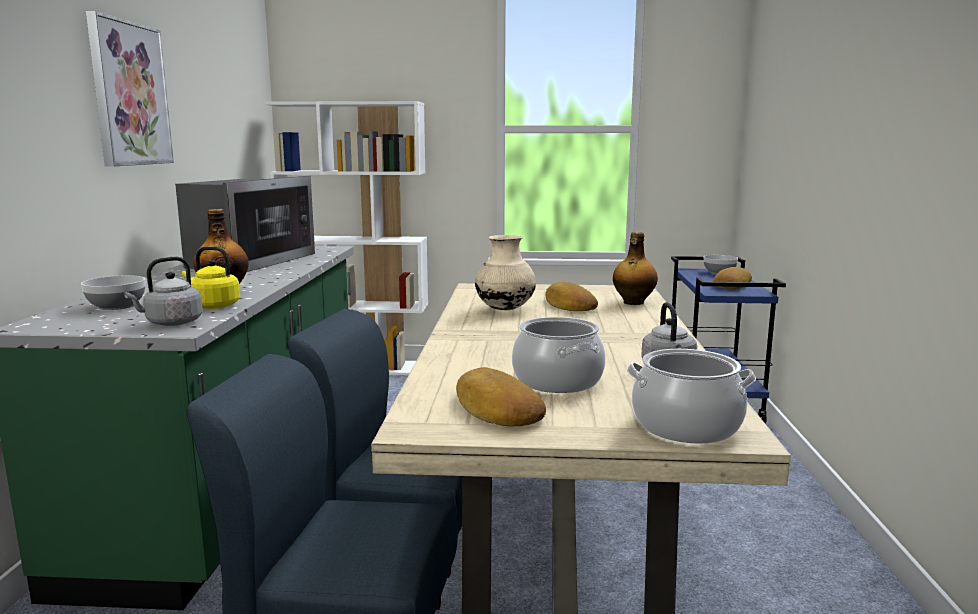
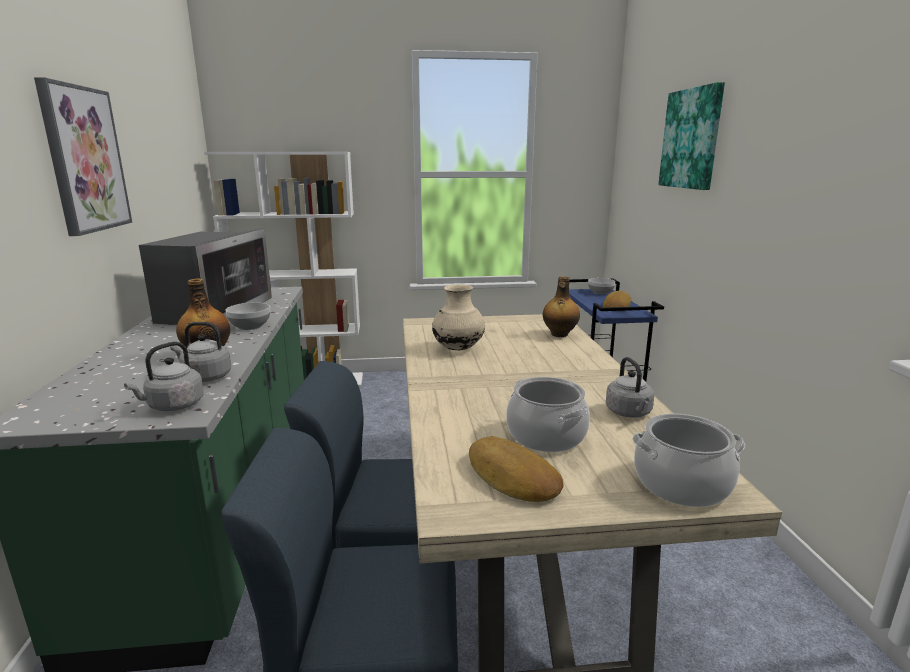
camera: 10 degrees left, 5 degrees up
(115, 306) = (104, 384): bowl -> bowl (249, 326)
(212, 306) = (205, 377): yellow kettle -> grey kettle
(568, 305) = (508, 340): bread -> none
(813, 75) = (691, 139): none -> picture

